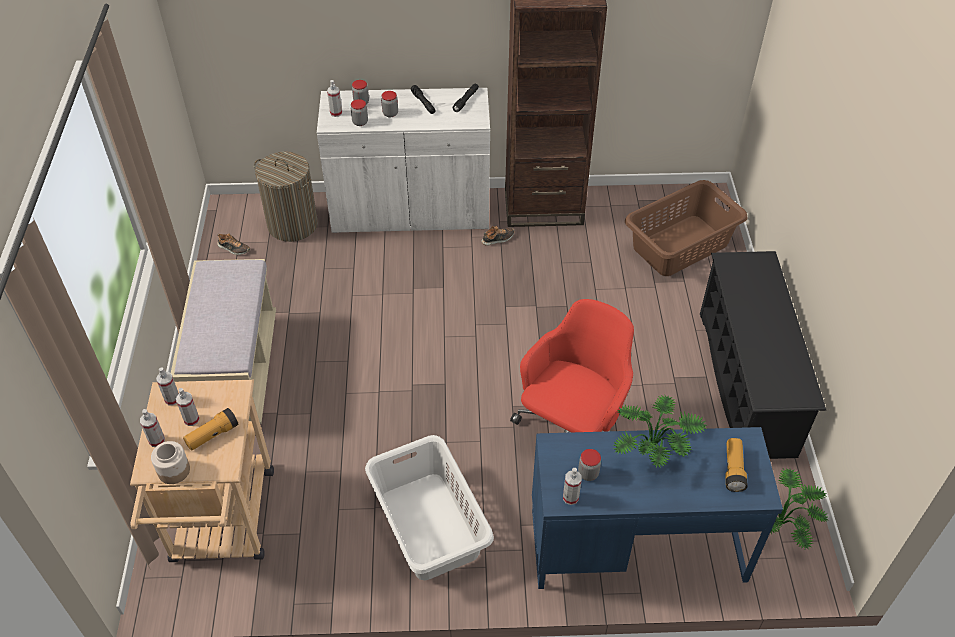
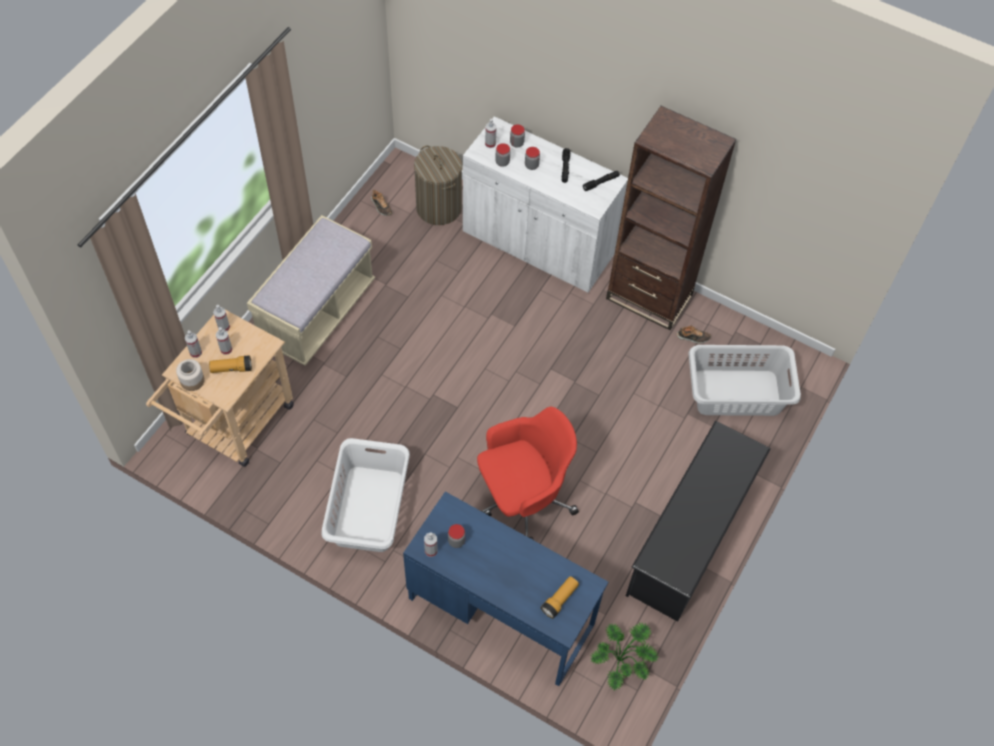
camera: 30 degrees right, 10 degrees up
(498, 239) = (589, 306): shoe -> shoe (693, 337)
(653, 451) = (515, 553): potted plant -> none
(679, 245) = (736, 392): brown laundry basket -> grey laundry basket

